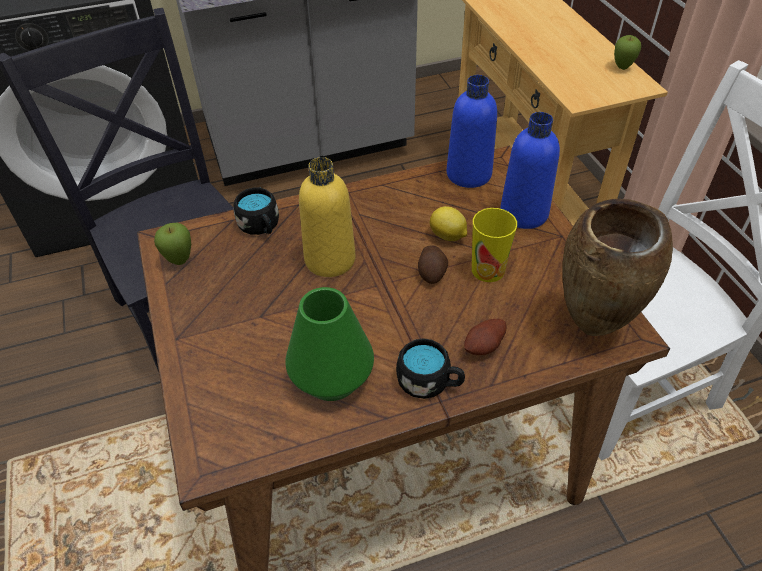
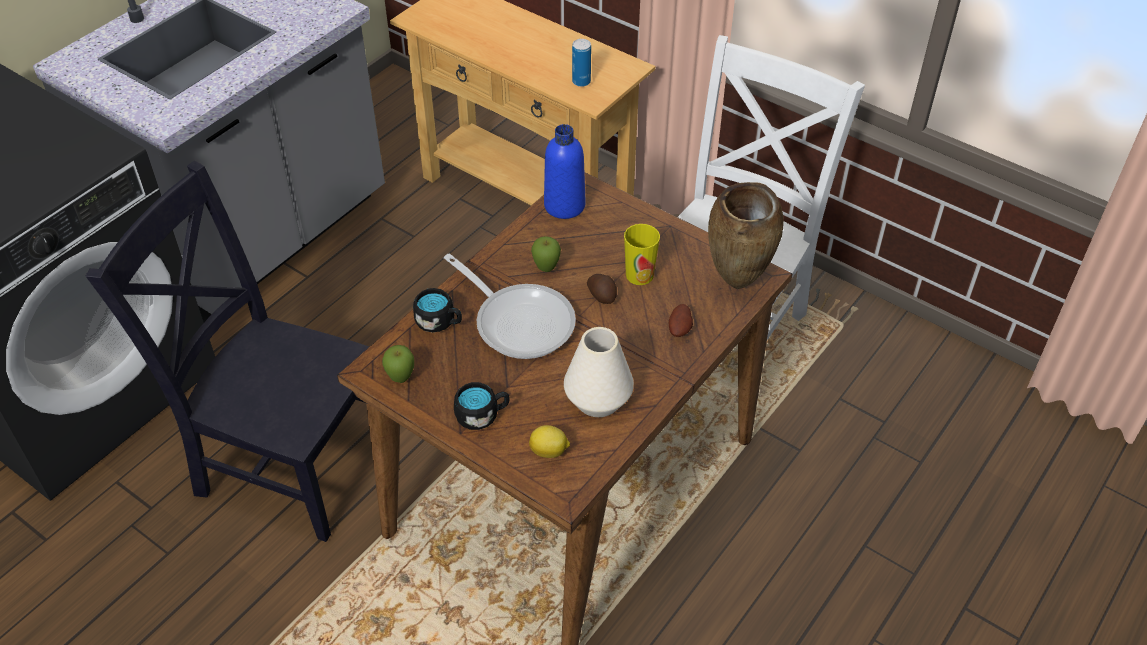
camera: 35 degrees left, 0 degrees up
(330, 259) = (519, 321): yellow bottle -> frying pan
(332, 378) = (598, 400): green vase -> white vase
(430, 382) = (664, 369): black mug -> black mug (482, 415)
(448, 236) = (591, 263): lemon -> lemon (549, 452)
(524, 213) = (631, 220): blue bottle -> none
(581, 81) = (581, 82): none -> can
(622, 67) = (604, 55): apple -> apple (546, 269)

